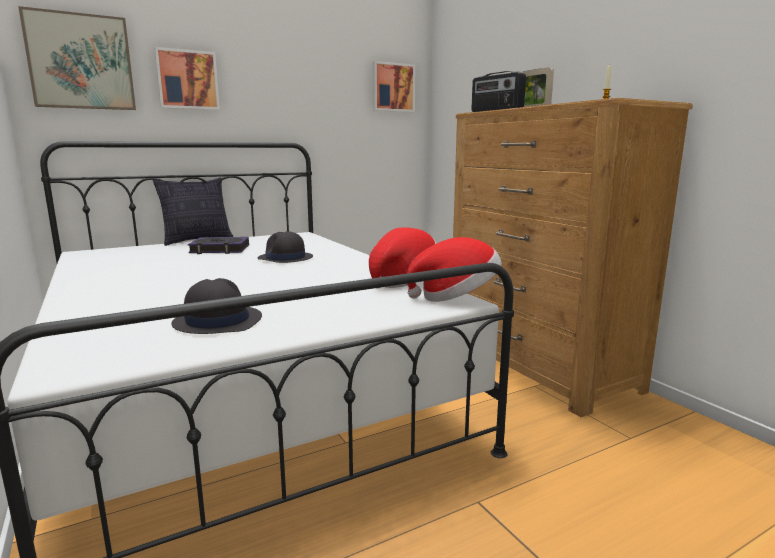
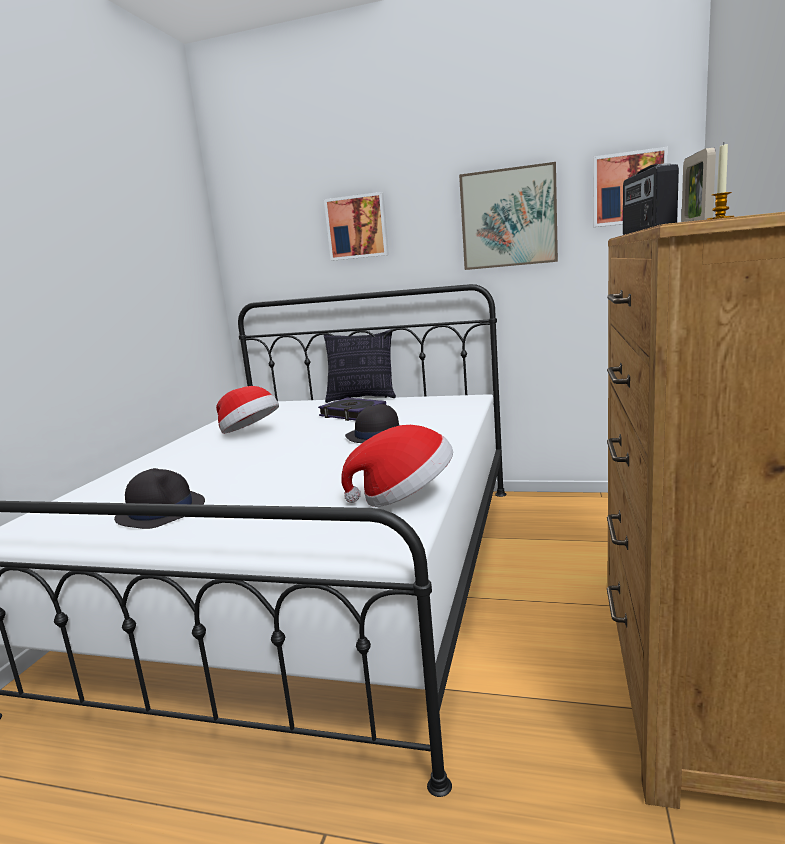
camera: 45 degrees right, 0 degrees up
(81, 62) = (268, 226): picture -> picture (508, 218)
(456, 297) = (398, 541): hat -> hat (250, 433)

